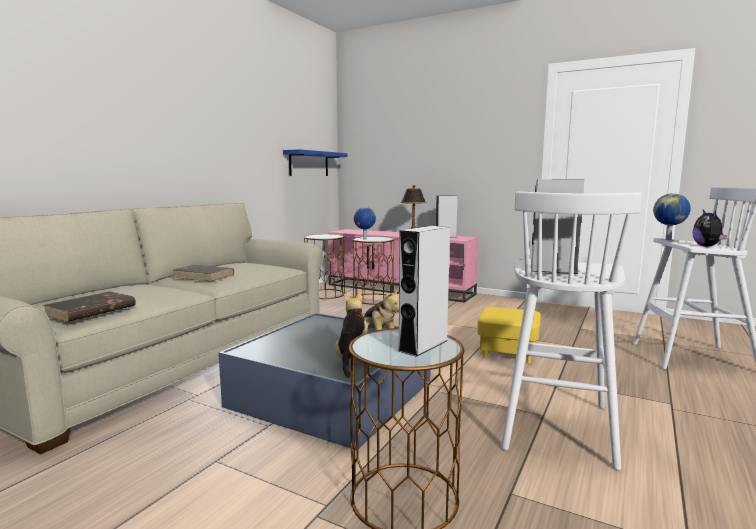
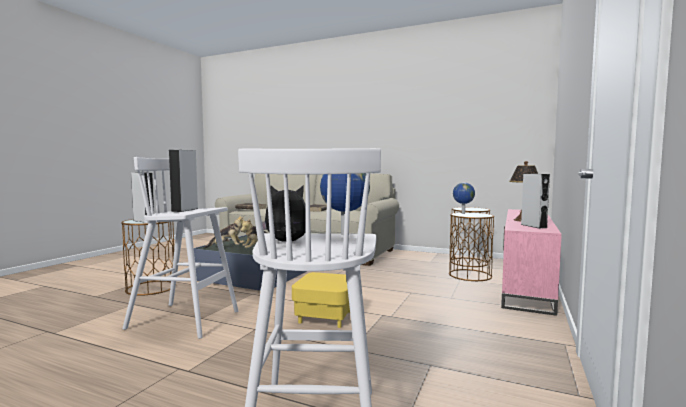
camera: 85 degrees right, 5 degrees down
(309, 163) = (497, 143): blue shelf -> none

